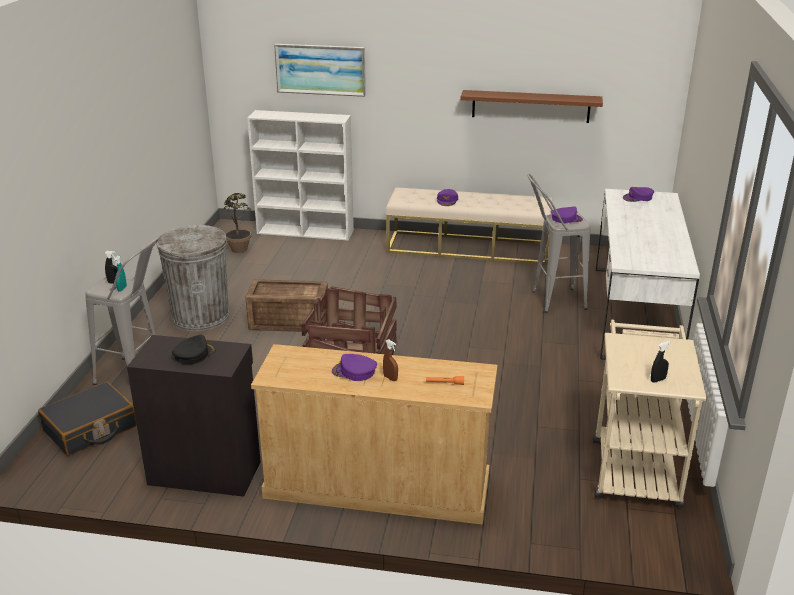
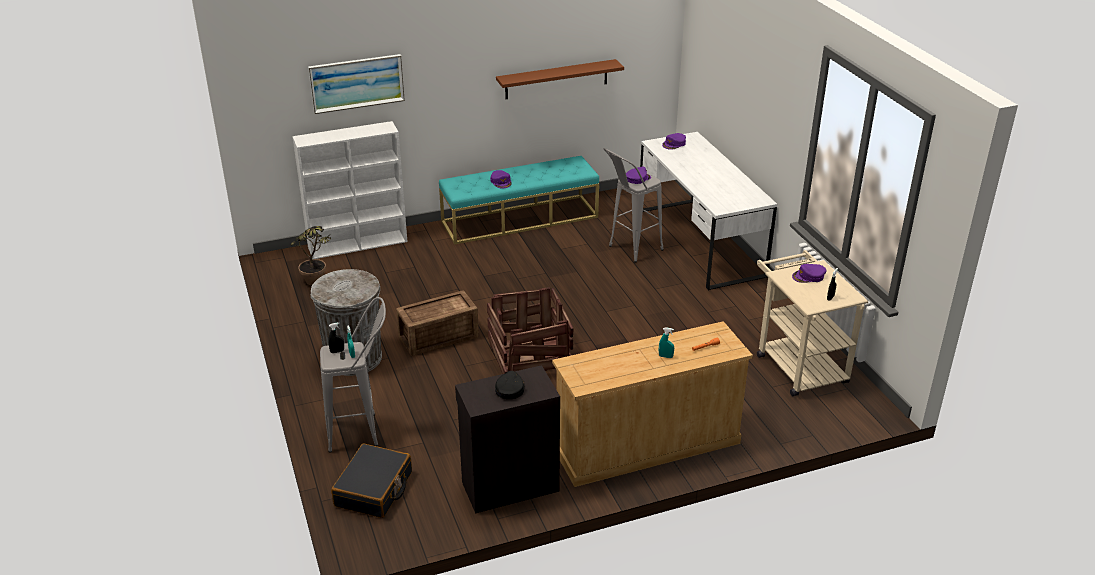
camera: 30 degrees left, 5 degrees up
(354, 372) = (636, 360): purple cap -> purple cap (808, 276)
(390, 378) = (665, 356): brown spray bottle -> turquoise spray bottle
(468, 247) = (520, 219): beige bench -> turquoise bench

